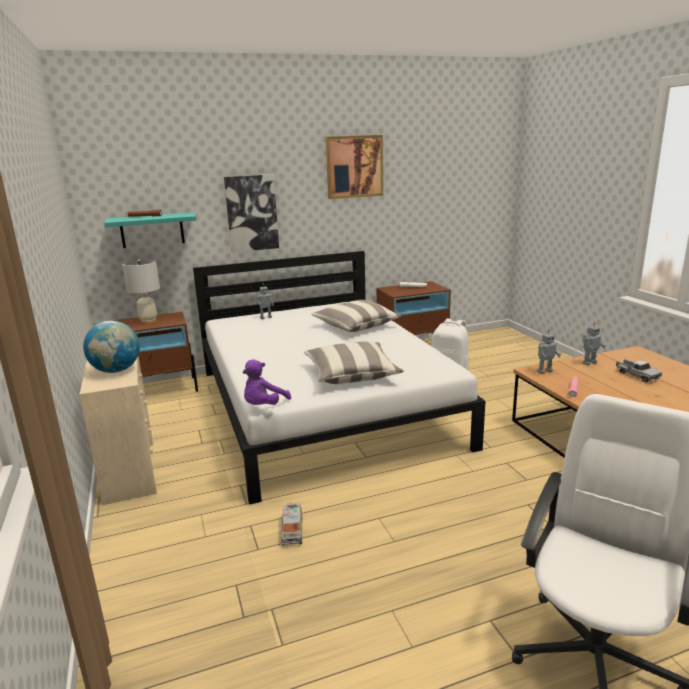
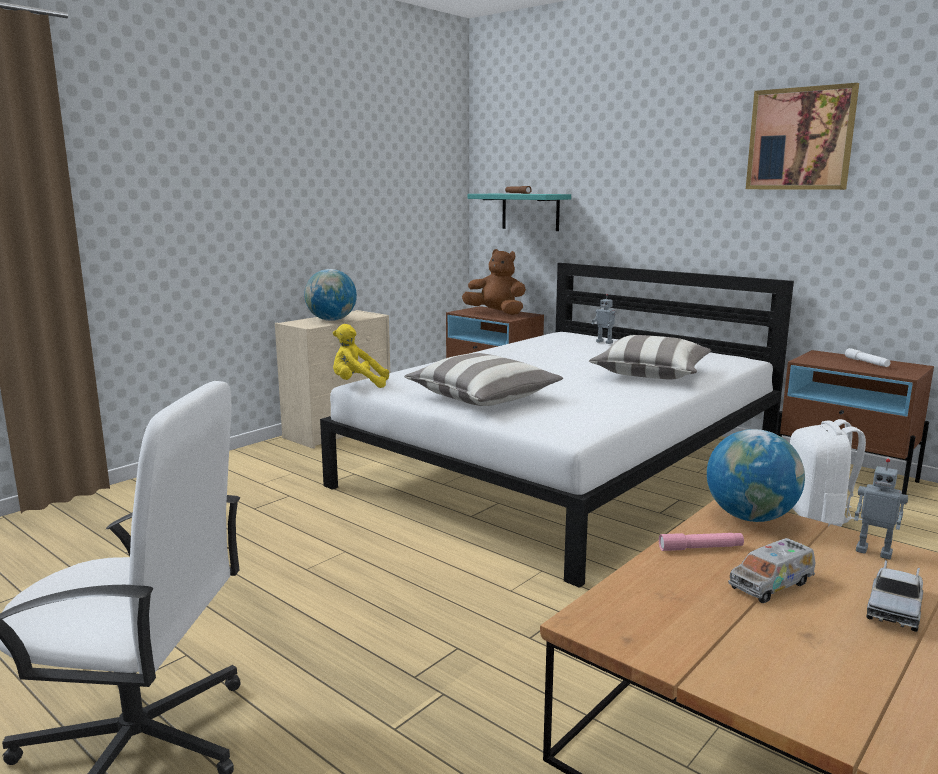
camera: 60 degrees right, 5 degrees down
(148, 321) = (496, 313): white table lamp -> brown plush toy
(251, 213) = (637, 201): picture -> none
(264, 406) = (357, 385): purple plush toy -> yellow plush toy
(292, 531) = (291, 515): toy truck -> toy truck (771, 584)
(544, 371) = (750, 517): toy robot -> globe

